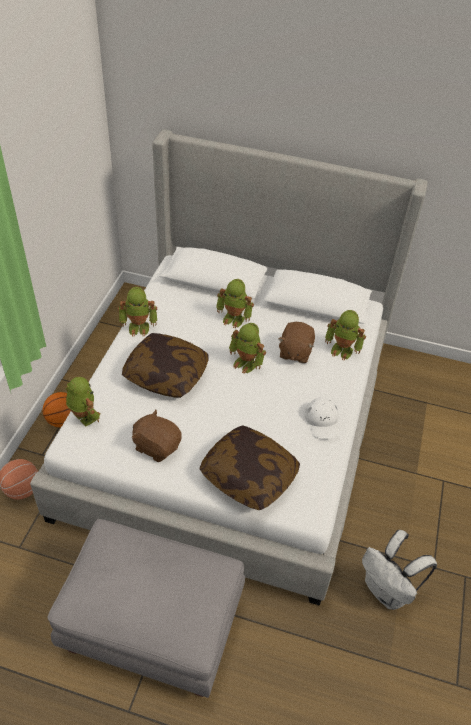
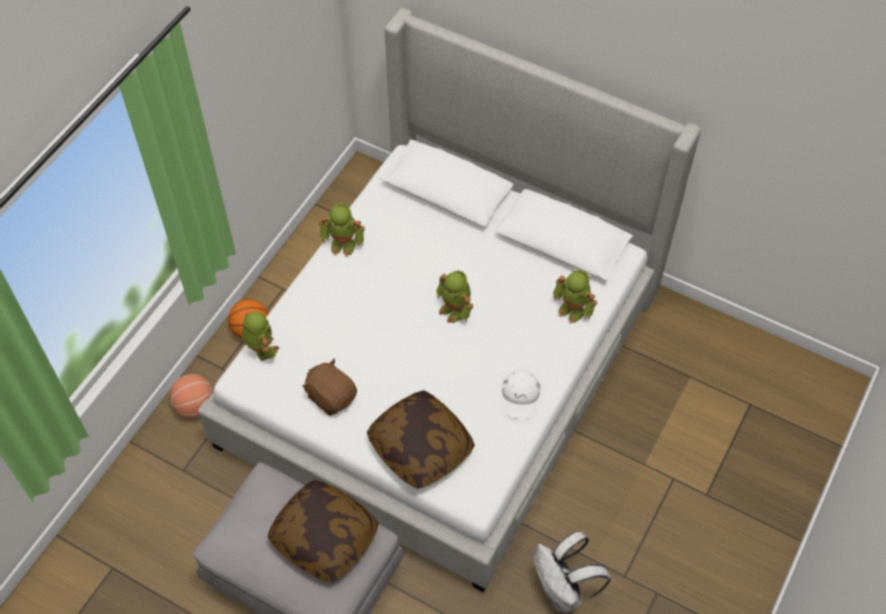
camera: 15 degrees right, 10 degrees up
(166, 374) = (361, 311): pillow -> pillow (324, 537)
(234, 318) = (457, 248): toy robot -> none
(295, 352) = (516, 304): brown plush toy -> none

